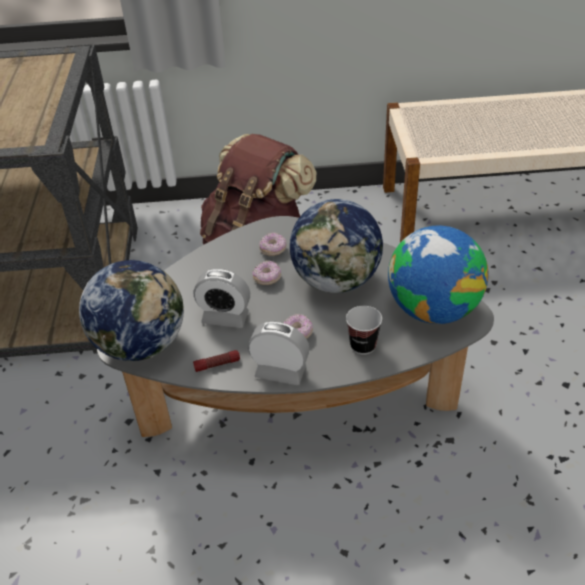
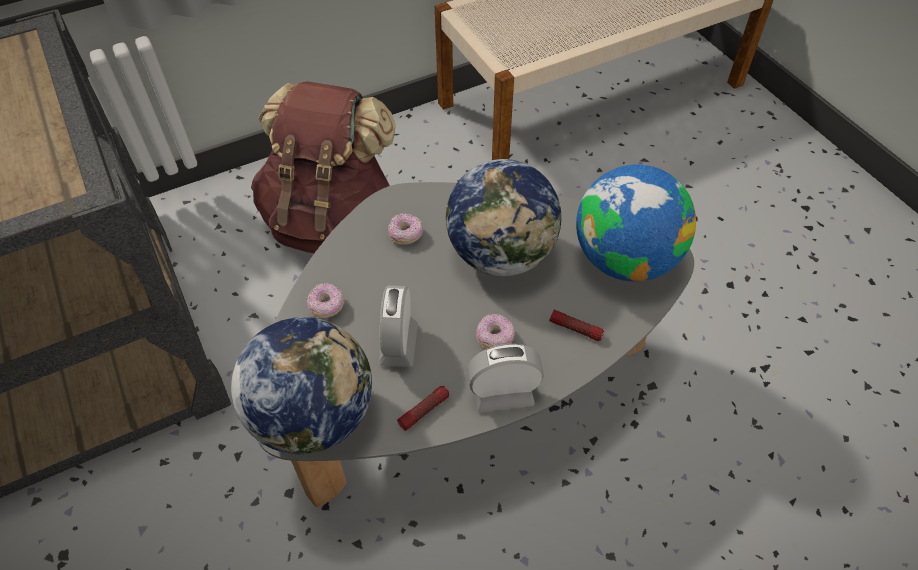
camera: 25 degrees left, 10 degrees up
(225, 317) = (398, 344): alarm clock -> alarm clock turned 105 degrees clockwise
(267, 278) = (420, 275): donut -> donut (327, 306)
(363, 345) = (576, 329): cup -> flashlight

